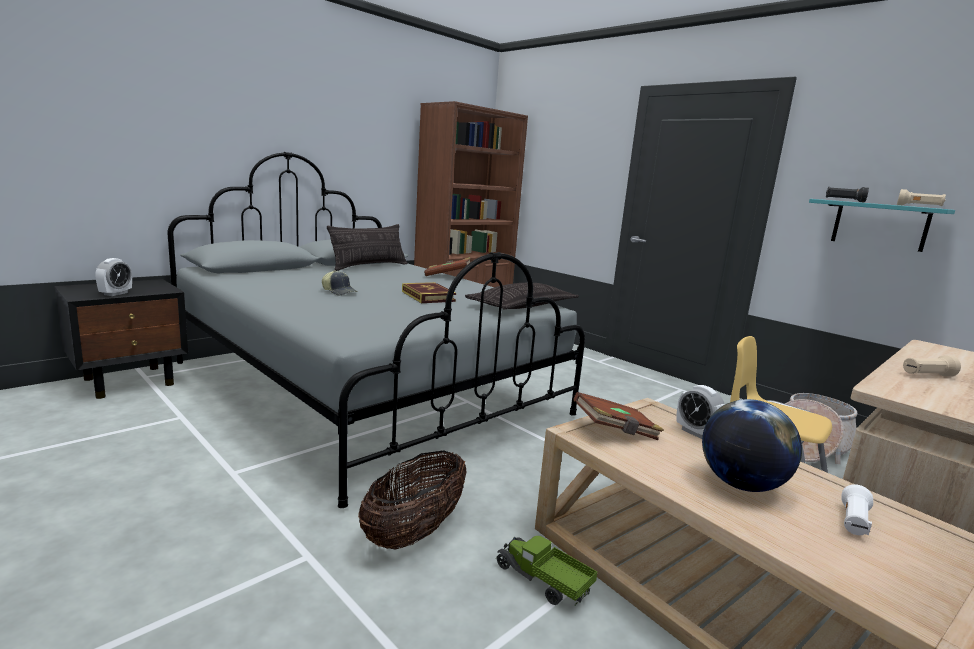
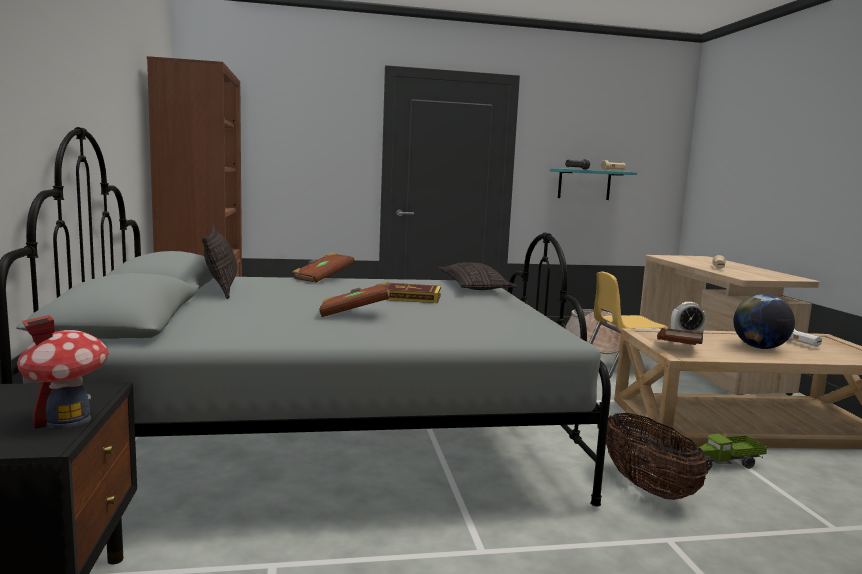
camera: 55 degrees left, 5 degrees down
(116, 294) = (67, 420): alarm clock -> toy house
(339, 292) = (355, 314): cap -> brown book

